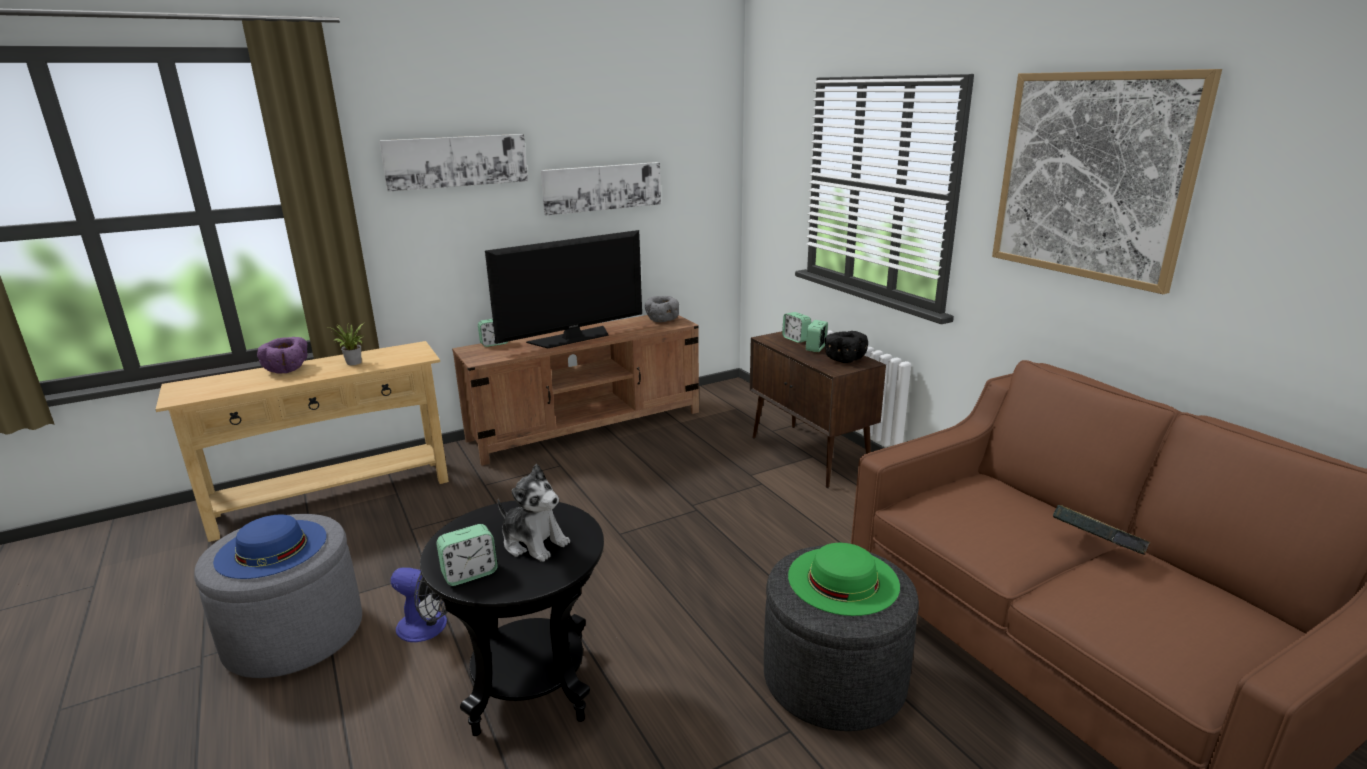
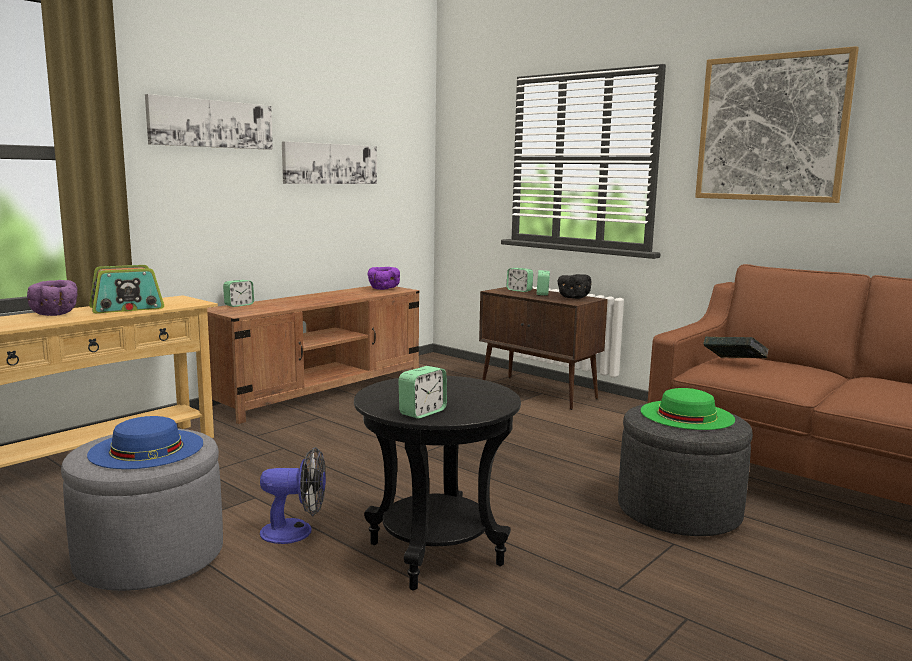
camera: 20 degrees left, 10 degrees down
(353, 363) = (127, 308): potted plant -> radio
(534, 542) = (454, 394): plush toy -> none
(572, 338) = (313, 299): television -> none
(662, 320) = (383, 289): grey bowl -> purple bowl
(1095, 549) = (842, 377): book -> book (734, 363)

